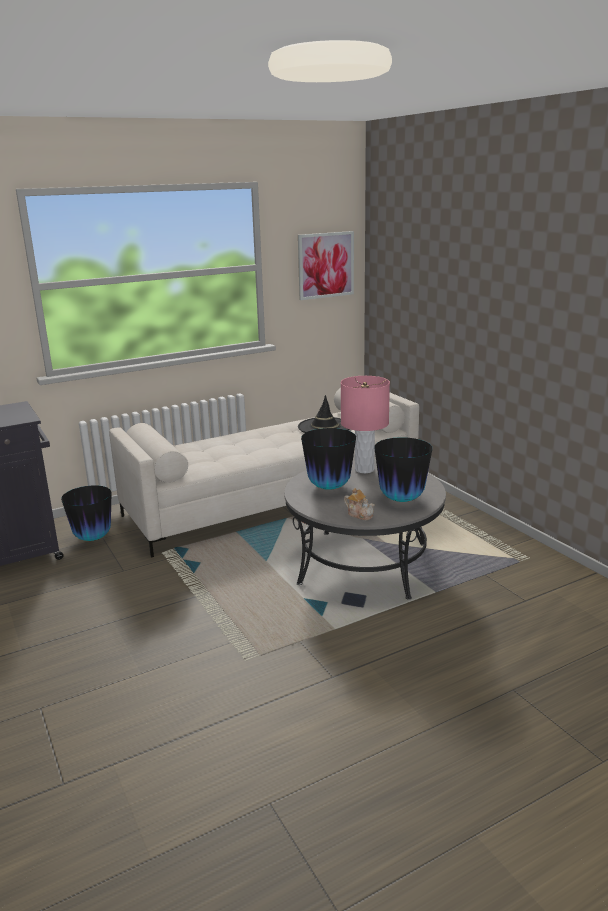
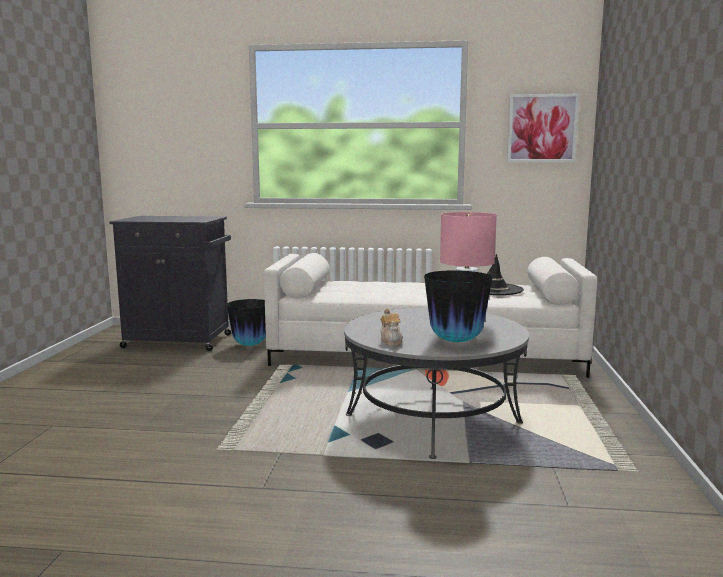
camera: 35 degrees right, 10 degrees down
(329, 487) = (405, 321): vase -> none

